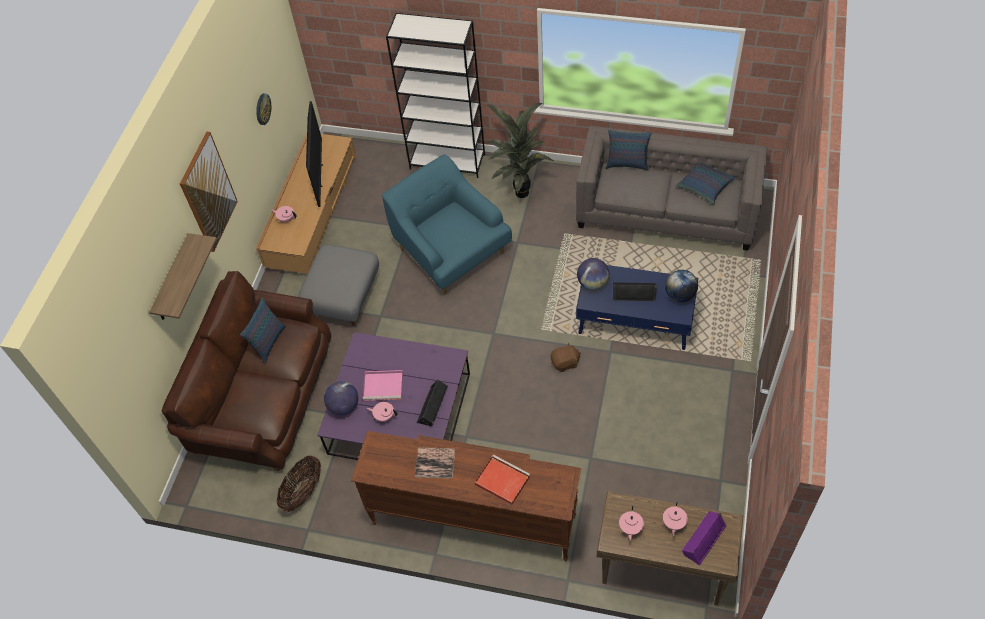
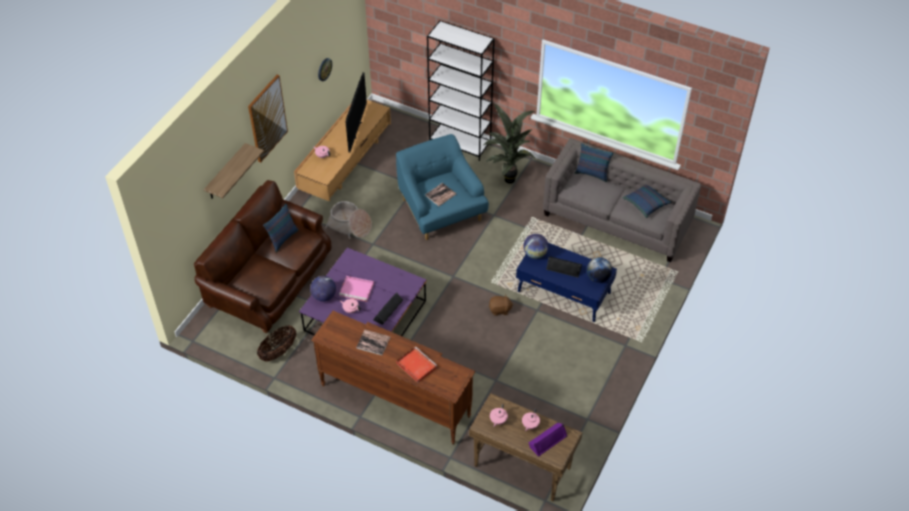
camera: 10 degrees right, 5 degrees down
(345, 299) = (350, 226): grey ottoman -> basket
(451, 235) = (440, 195): none -> book

